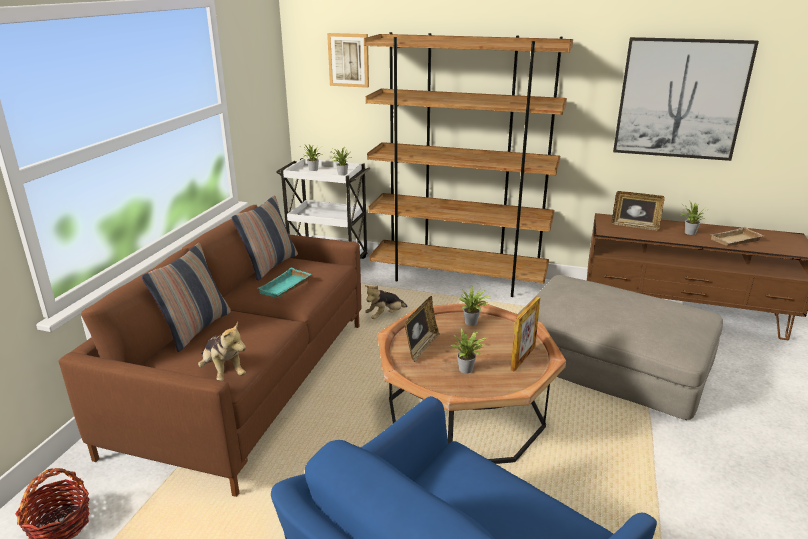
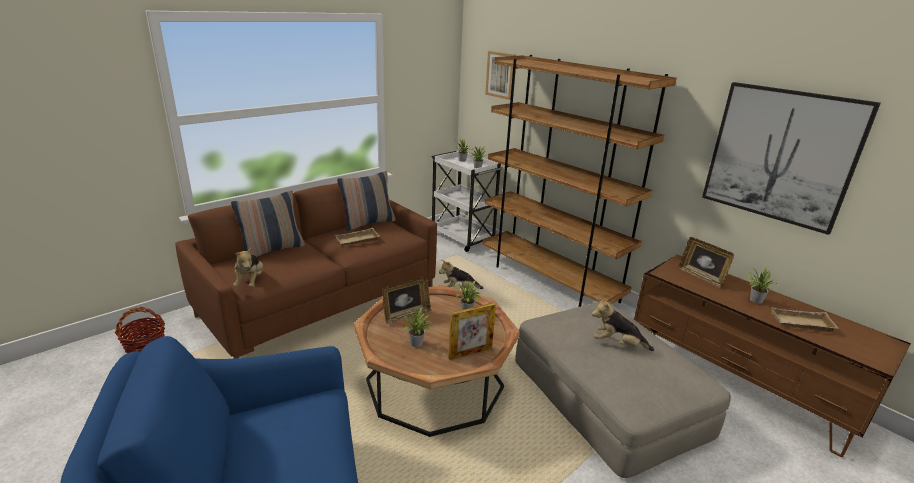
camera: 30 degrees right, 0 degrees up
(286, 288) = (357, 241): turquoise tray -> beige tray
(618, 306) = (617, 344): none -> plush toy

